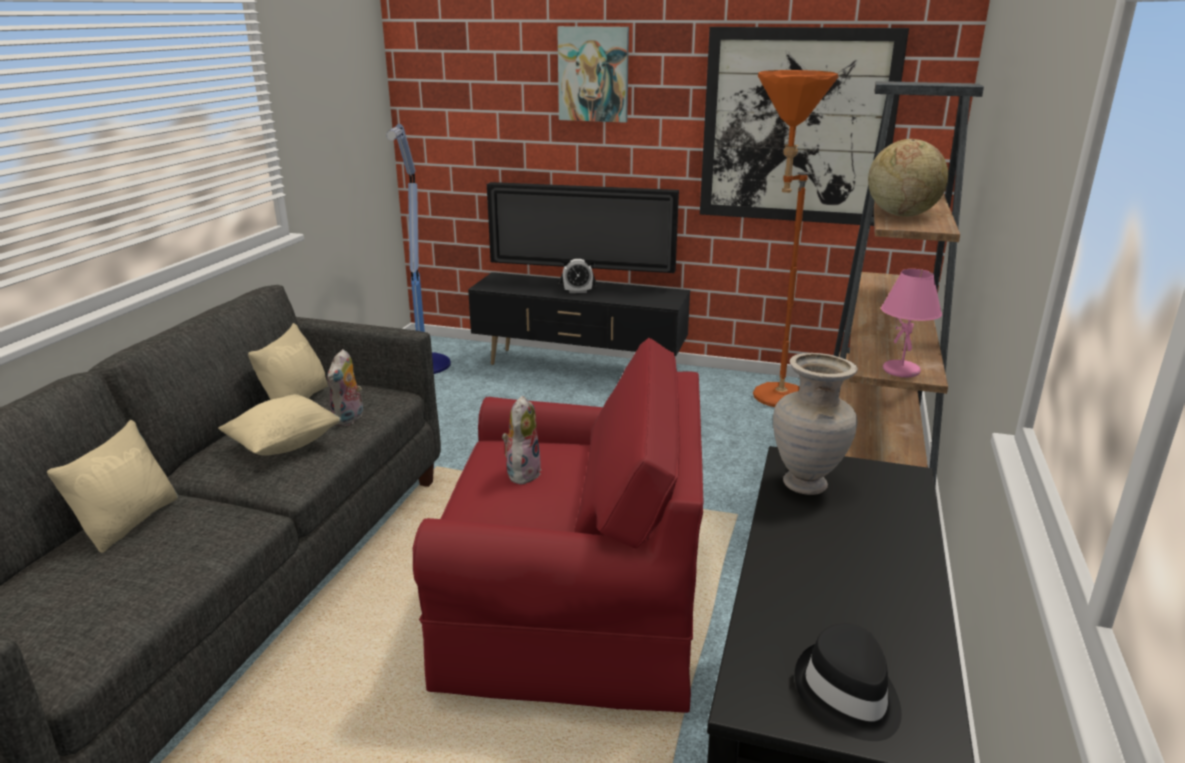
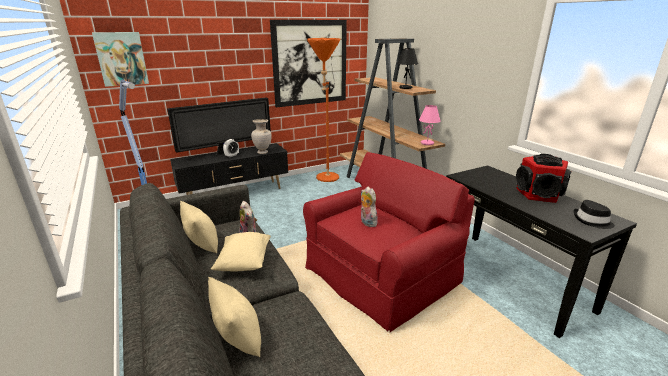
camera: 45 degrees left, 0 degrees up
(593, 74) = (214, 44): picture -> picture (121, 59)
(807, 485) = (477, 181): beige vase -> beige vase (263, 152)
(881, 578) = (539, 194): none -> speaker
(901, 215) = (405, 88): globe -> black table lamp

